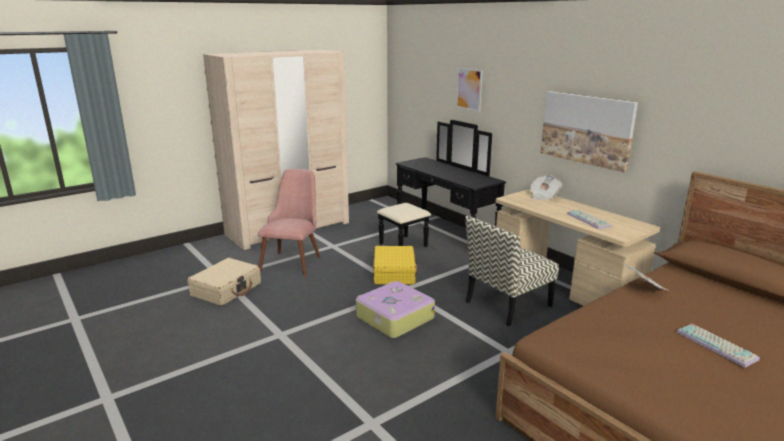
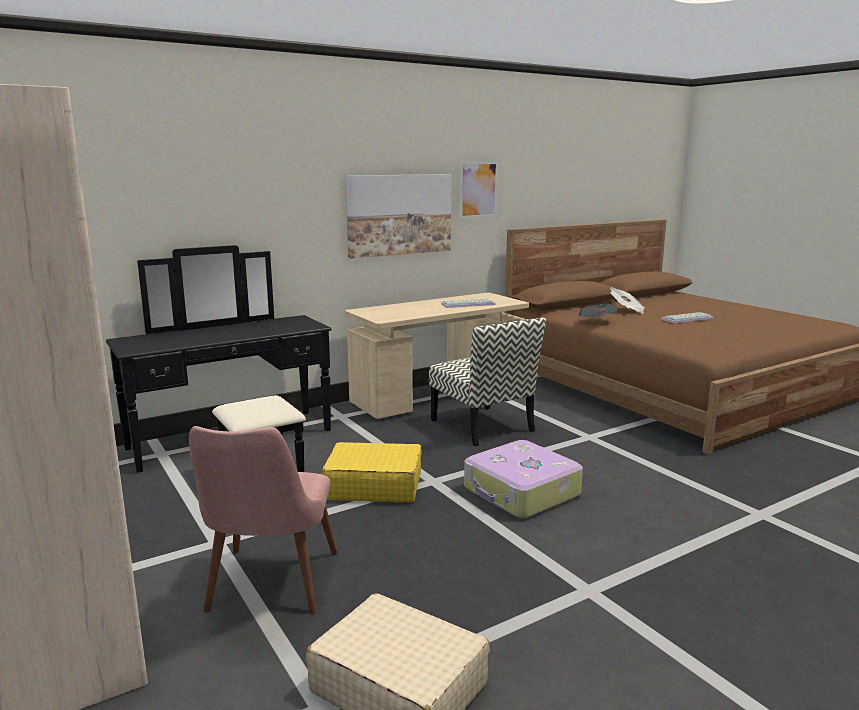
camera: 85 degrees left, 5 degrees down
(294, 260) = (269, 591): pink chair -> pink chair turned 105 degrees counterclockwise
(469, 89) = (196, 191): picture -> picture (478, 189)
(543, 196) = (380, 308): newspaper -> newspaper (627, 310)

